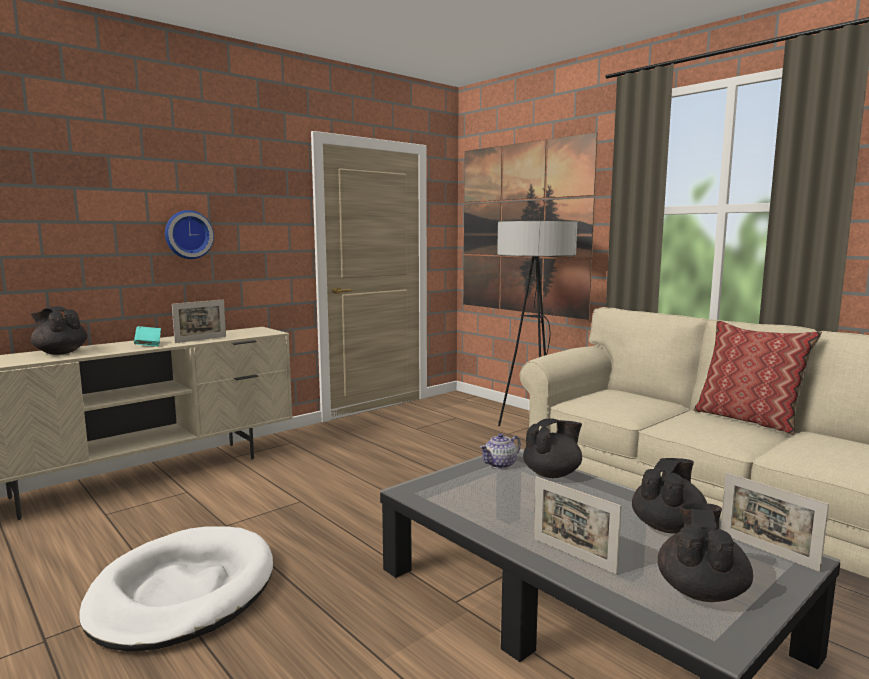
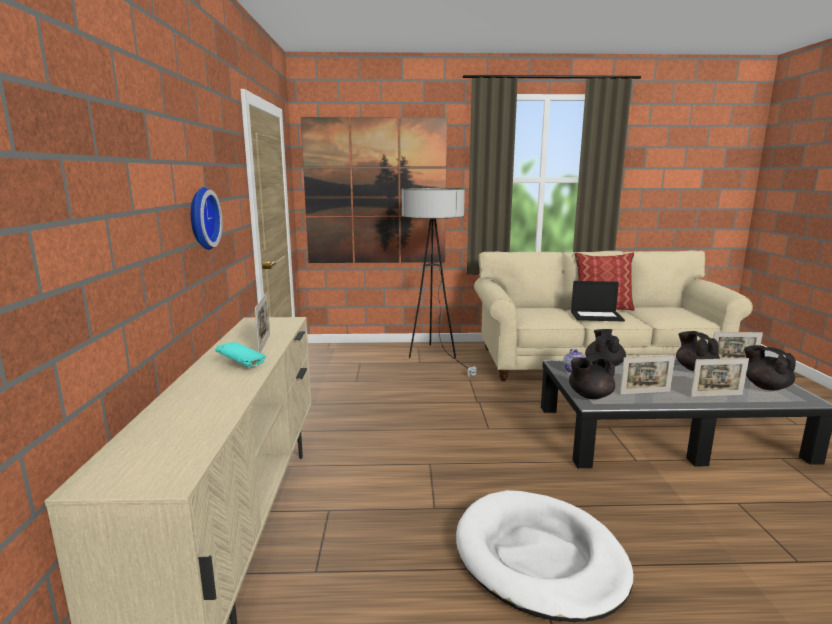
camera: 50 degrees left, 5 degrees up
(60, 352) = (190, 406): black teapot -> black teapot (589, 396)
(495, 510) = (645, 393): none -> picture frame
(690, 422) = (597, 316): none -> laptop

